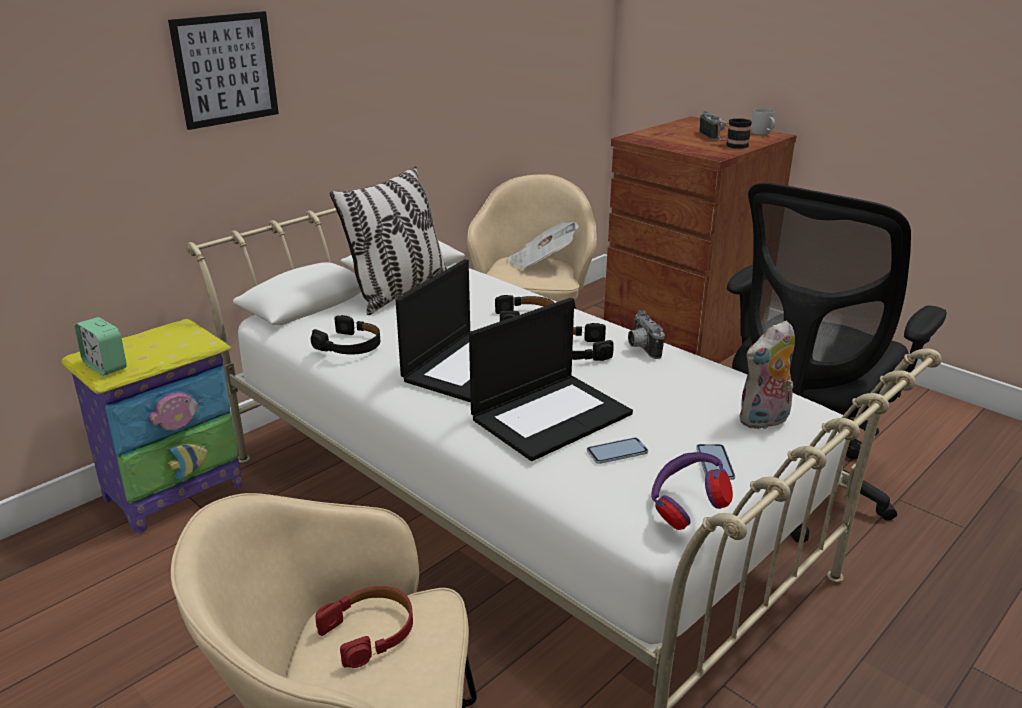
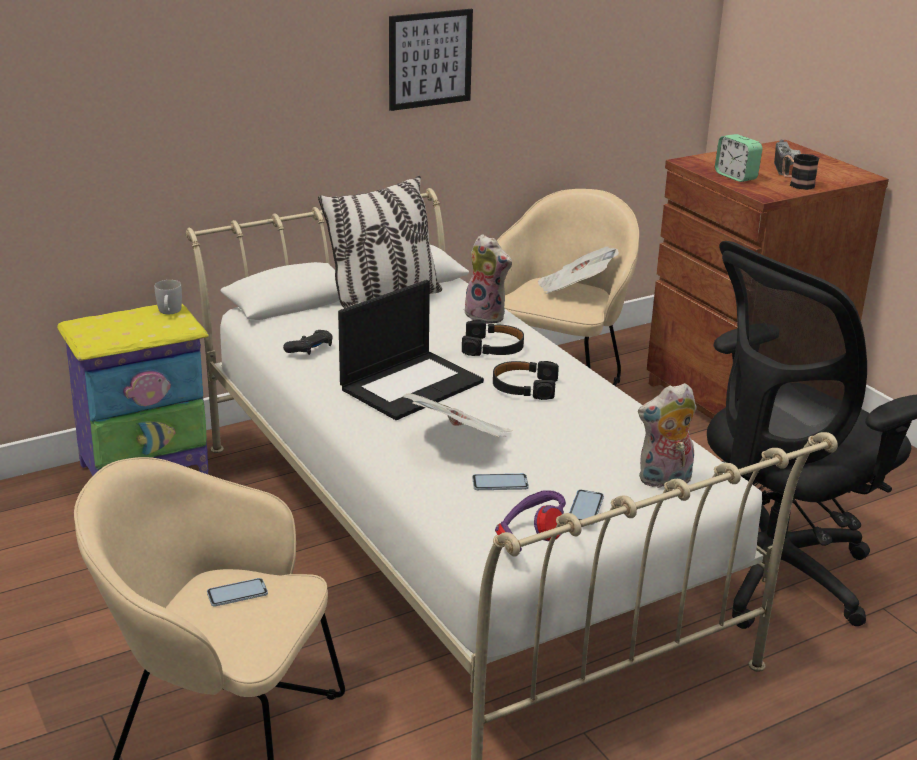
camera: 15 degrees right, 0 degrees up
(105, 366) = (92, 336): alarm clock -> alarm clock (736, 176)
(225, 69) = (243, 64): picture -> picture (430, 59)
(350, 345) = (310, 349): black headphones -> black game controller
(370, 631) = (237, 594): red headphones -> phone
(502, 291) = (487, 315): none -> plush toy
(551, 415) = (460, 442): laptop -> newspaper
(641, 348) = (590, 393): camera -> none
(763, 133) = (849, 172): white mug -> white mug (169, 312)

